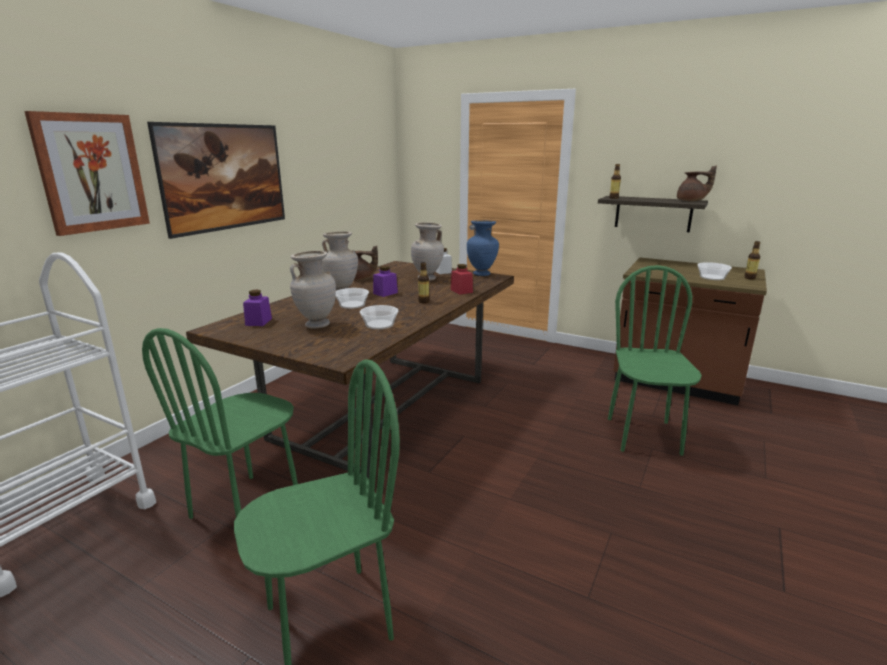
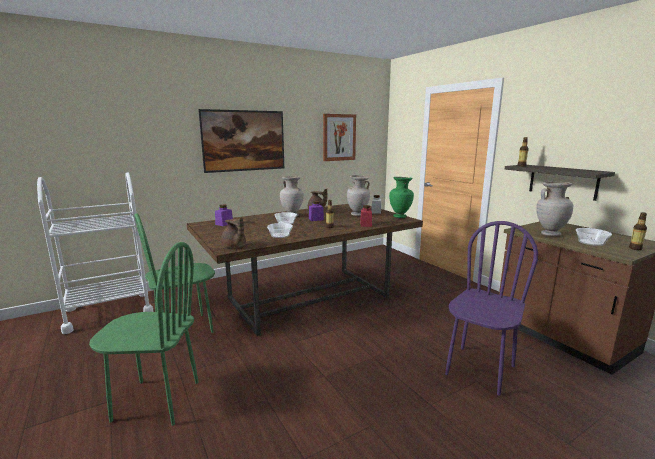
camera: 30 degrees right, 5 degrees down
(91, 173) = (164, 135): picture -> picture (339, 137)
(316, 325) = (248, 230): beige vase -> beige vase (550, 234)
(482, 274) = (400, 217): blue vase -> green vase
(644, 436) = (479, 370): green chair -> purple chair
(691, 201) = (592, 171): brown teapot -> brown teapot (234, 247)

